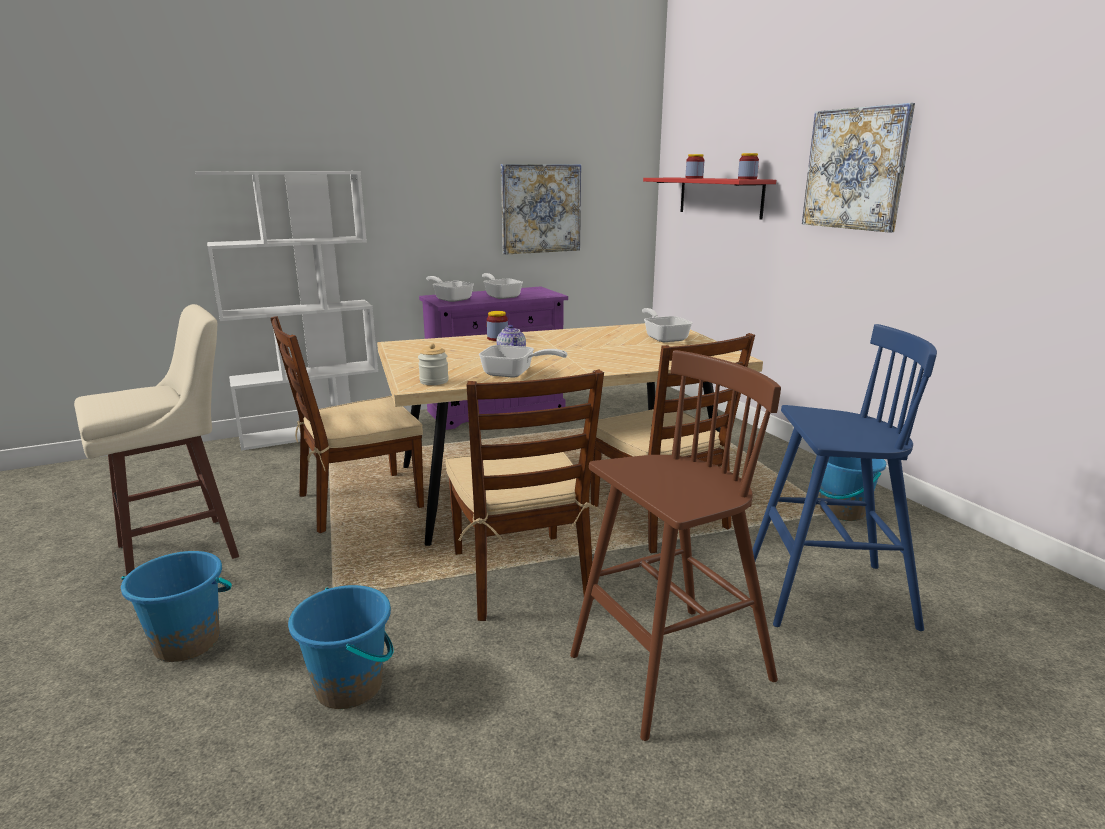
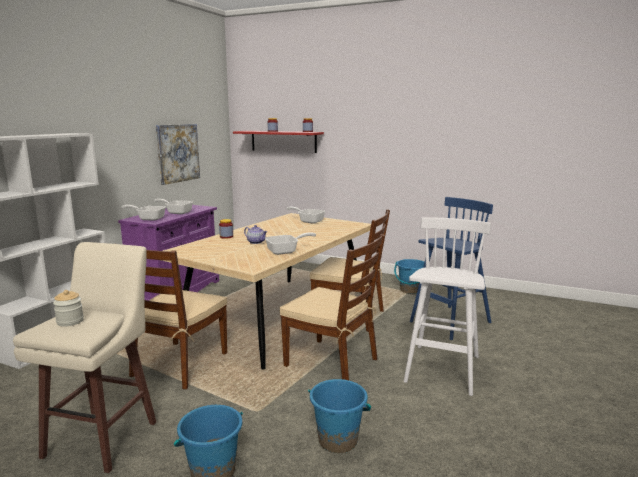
camera: 40 degrees left, 5 degrees down
(434, 381) = (256, 264): jar -> jar (70, 321)
(667, 669) = (442, 370): brown stool -> white stool
(855, 169) = (372, 127): picture -> none

